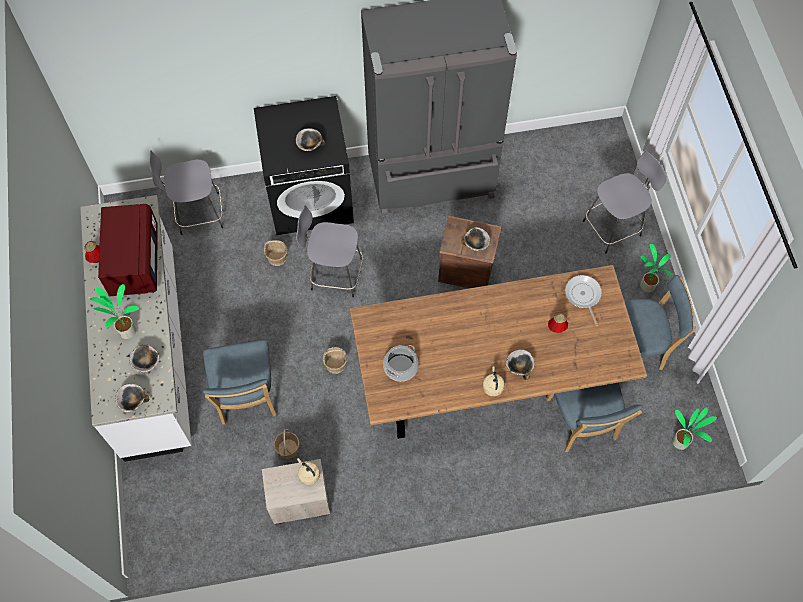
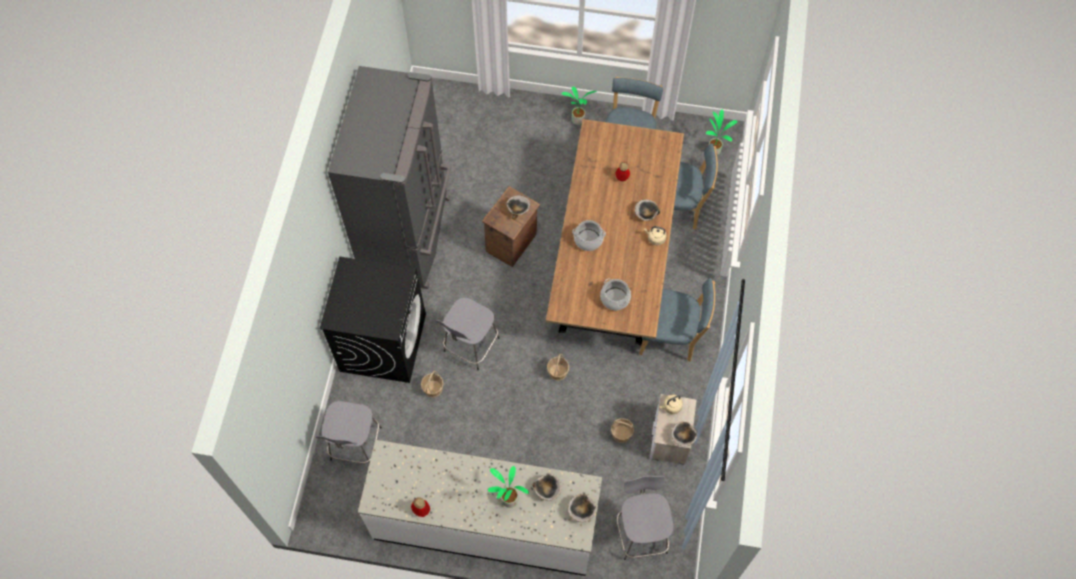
camera: 70 degrees left, 0 degrees up
(134, 261) = (439, 476): red microwave -> none
(246, 397) = (561, 454): blue chair -> blue chair (671, 337)
(309, 145) = (383, 293): bowl -> bowl (682, 437)
(462, 318) = (588, 239): none -> cooking pot
(583, 296) = (601, 148): frying pan -> none
(613, 227) = (516, 122): grey stool -> grey stool (641, 532)

